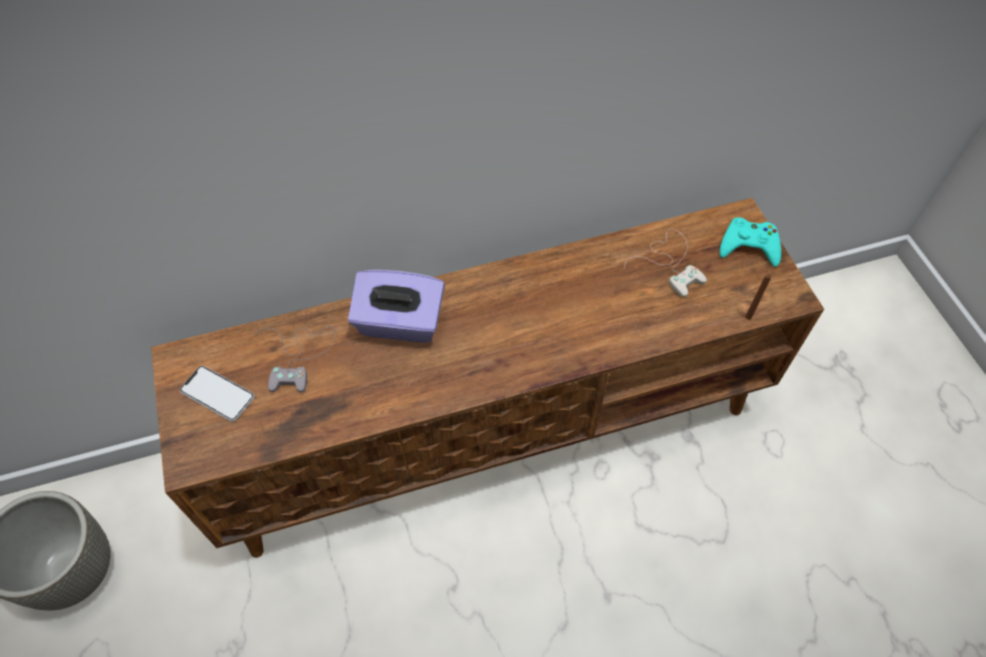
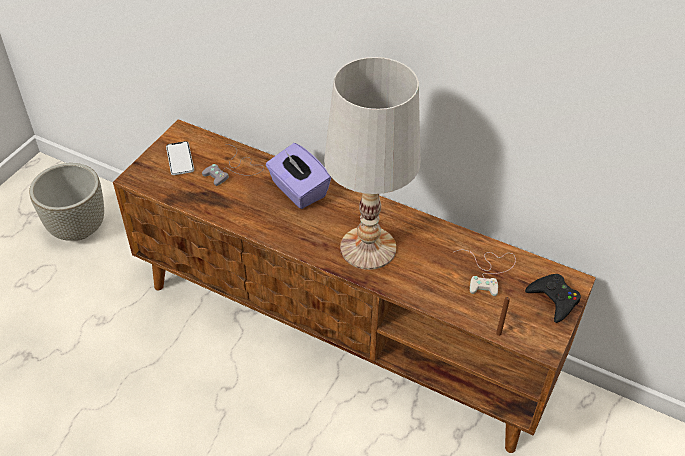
camera: 45 degrees right, 10 degrees down
(544, 330) = (367, 248): none -> white table lamp
(749, 246) = (554, 300): turquoise game controller -> black game controller

